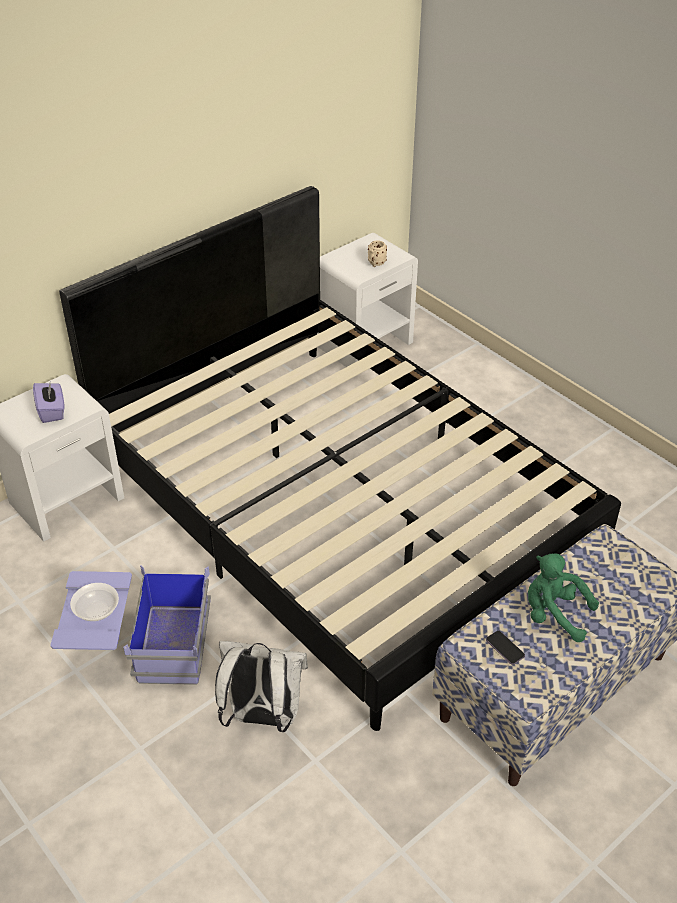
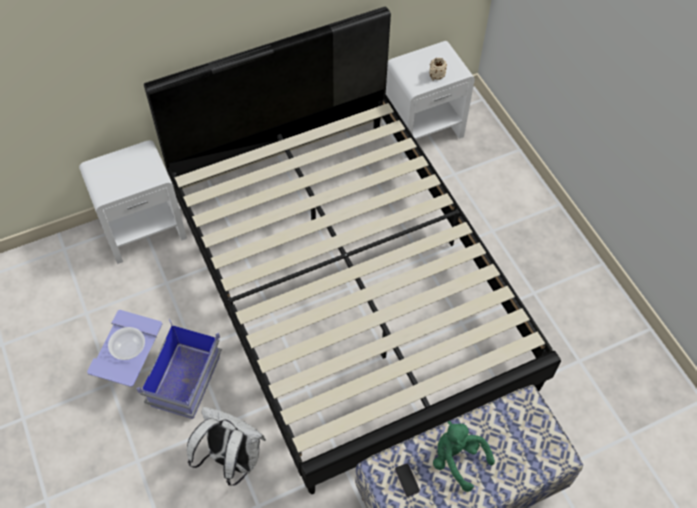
camera: 15 degrees right, 15 degrees up
(52, 411) = (128, 175): purple tissue box -> none

